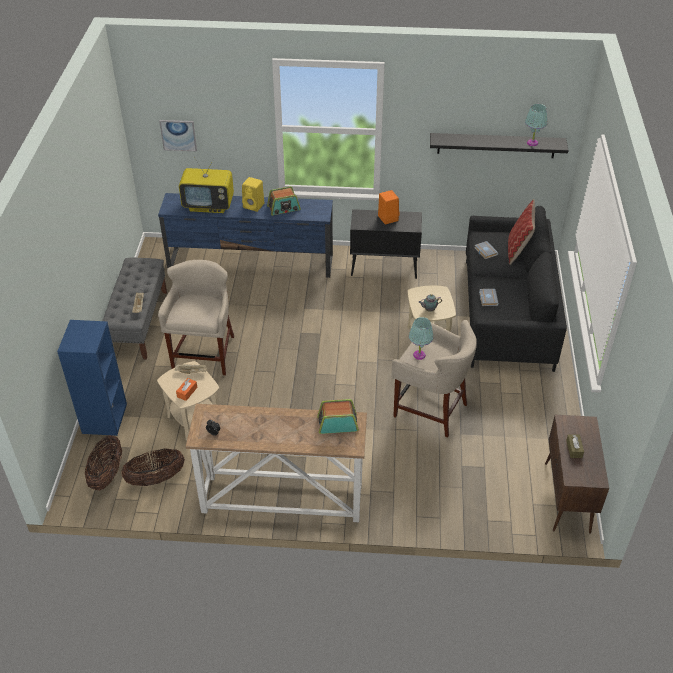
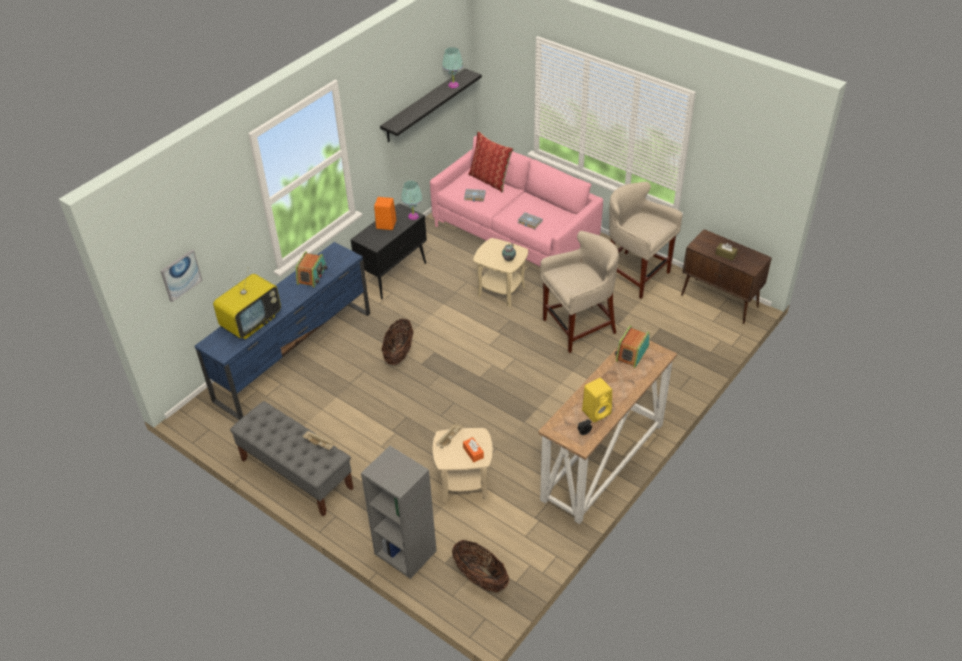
camera: 55 degrees left, 0 degrees up
(104, 418) = (404, 552): blue bookcase -> grey bookcase
(156, 478) = (514, 541): basket -> basket (399, 353)
(205, 354) = (387, 441): beige stool -> beige stool (635, 275)
(254, 206) = (287, 293): yellow speaker -> yellow speaker (597, 411)
(419, 355) = (572, 283): turquoise table lamp -> turquoise table lamp (413, 216)
(507, 313) = (515, 235): black sofa -> pink sofa

